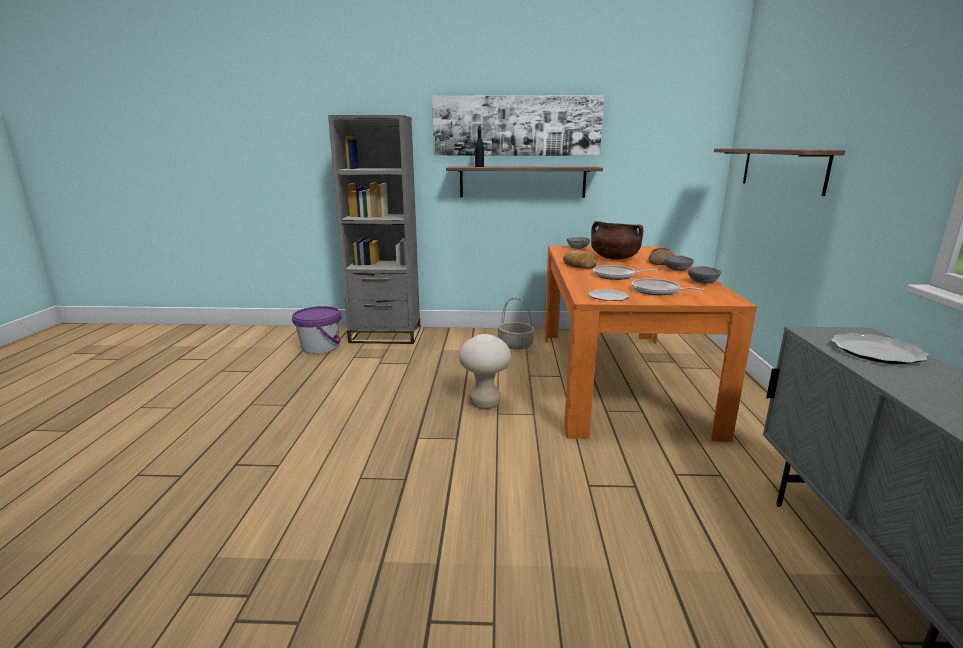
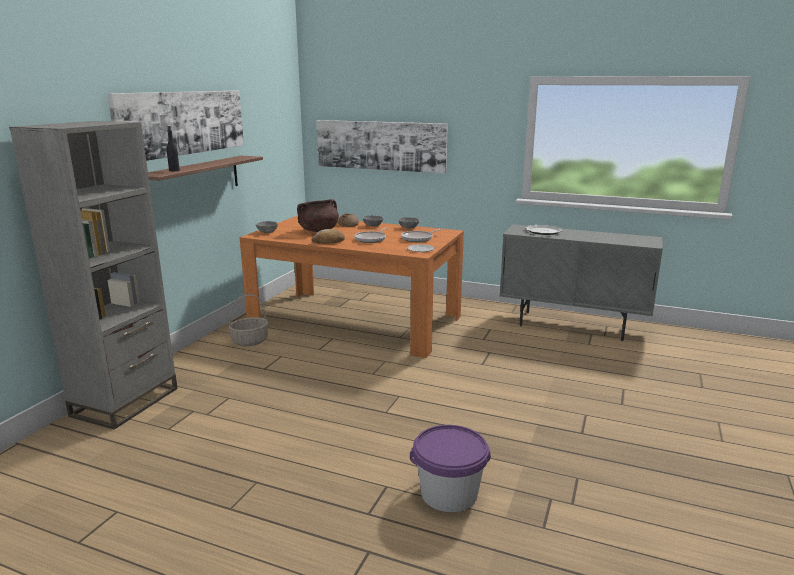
camera: 70 degrees left, 0 degrees up
(320, 347) = (99, 451): purple bucket -> purple bucket (449, 493)
(484, 403) = (351, 375): beige stool -> none
(782, 169) = (380, 145): shelf -> picture

